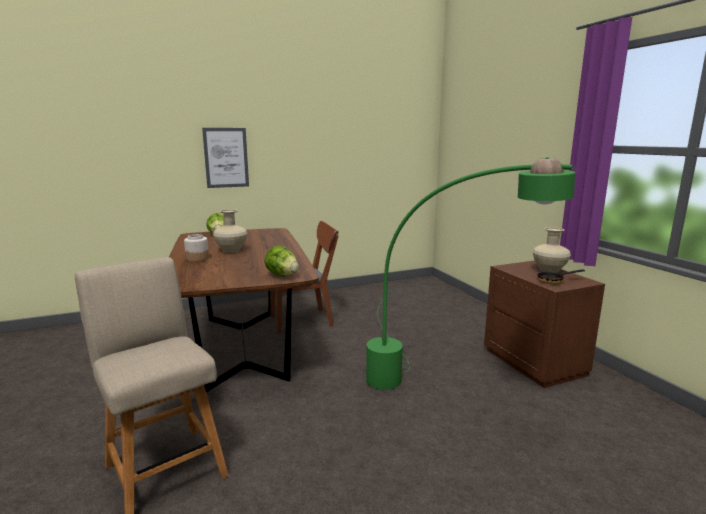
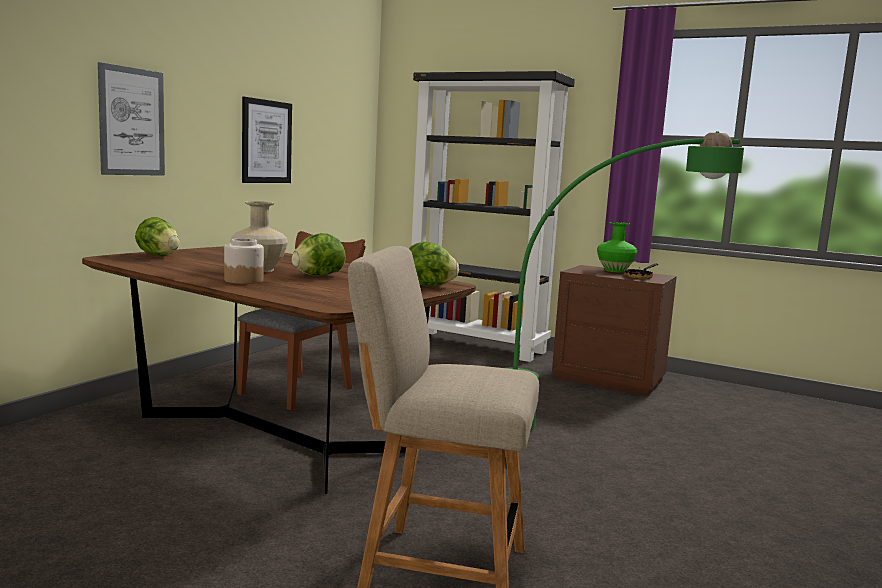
camera: 40 degrees left, 5 degrees down
(247, 258) = (317, 275): none -> lettuce
(329, 160) = (266, 142): none -> picture
(472, 309) = (477, 345): none -> black bookcase
(549, 270) = (615, 270): beige vase -> green vase

